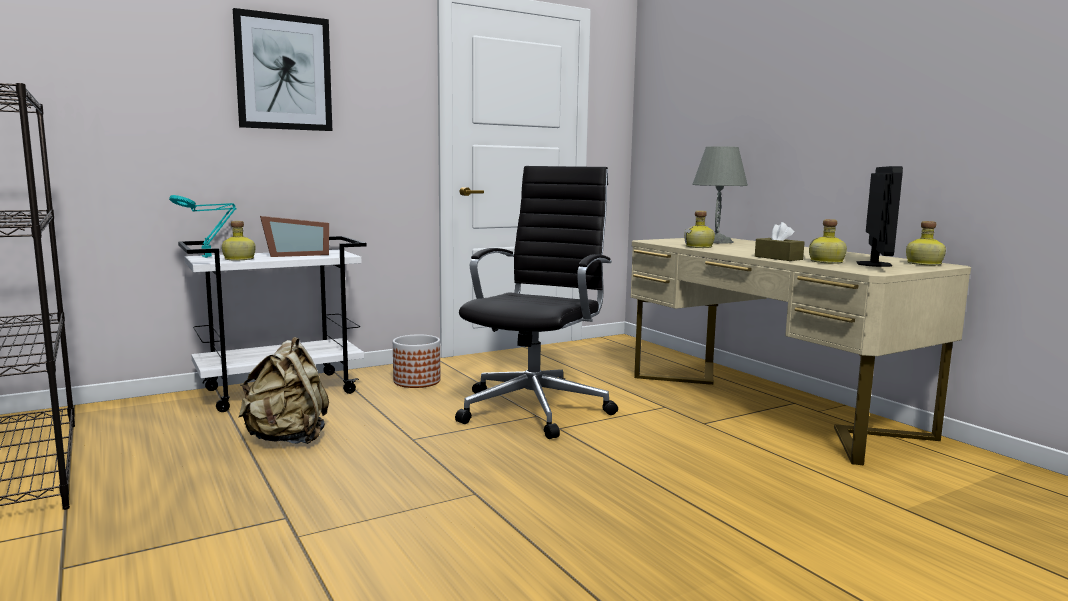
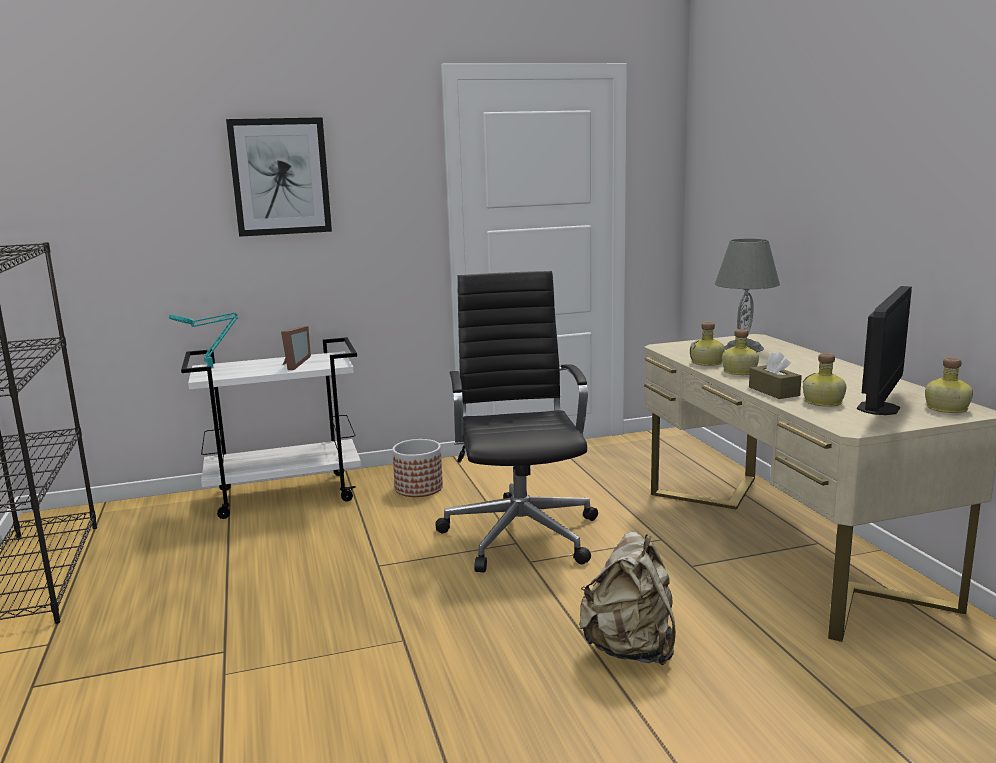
camera: 15 degrees right, 5 degrees up
(238, 259) = (234, 372): bottle -> bottle (738, 372)
(288, 439) = (266, 557): beige backpack -> beige backpack (630, 649)
(295, 255) = (292, 363): picture frame -> picture frame turned 75 degrees counterclockwise
(536, 408) = (520, 532): black office chair -> black office chair turned 45 degrees counterclockwise

